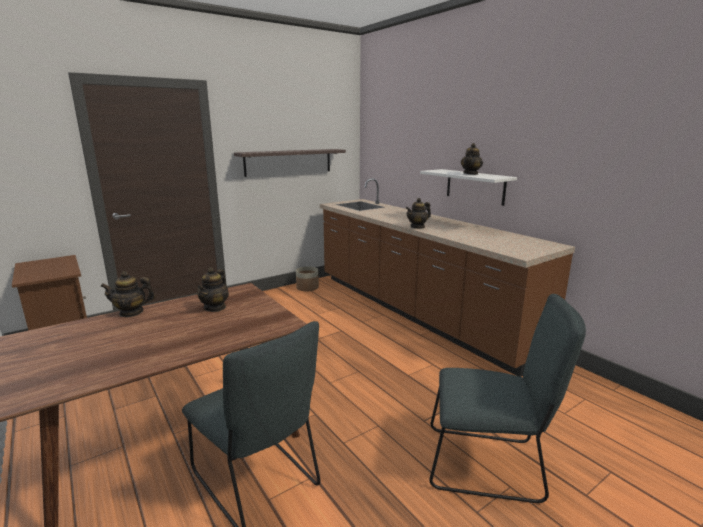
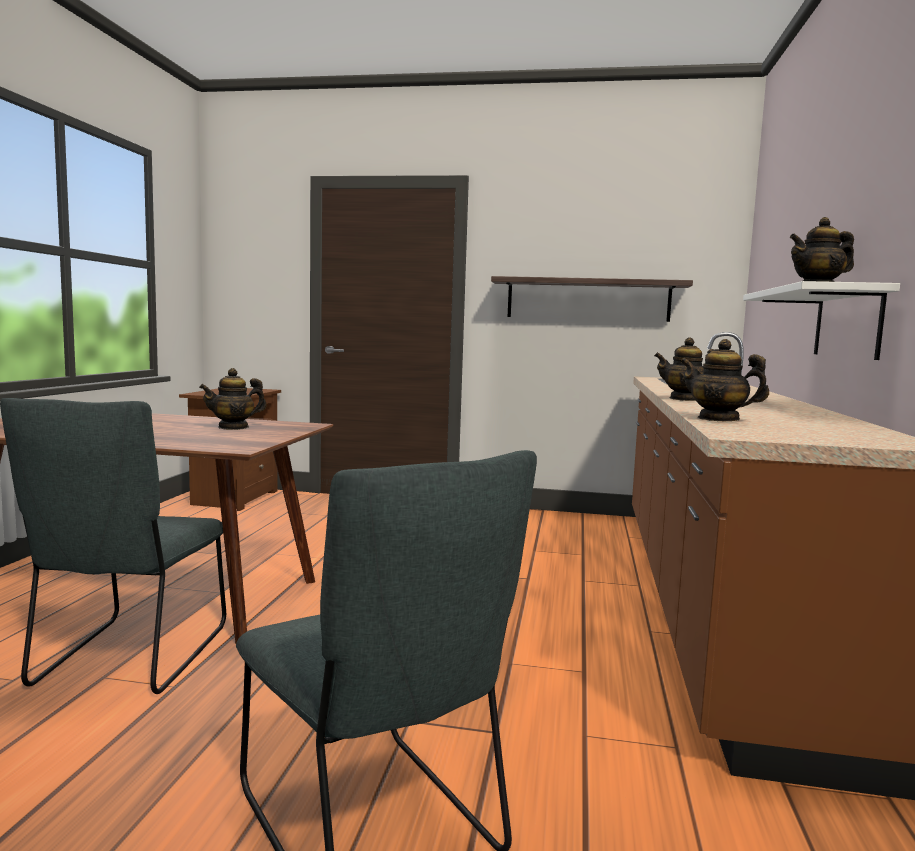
camera: 45 degrees right, 10 degrees down
(131, 312) = (172, 416): teapot -> teapot (718, 419)
(307, 288) = (585, 521): planter -> none

